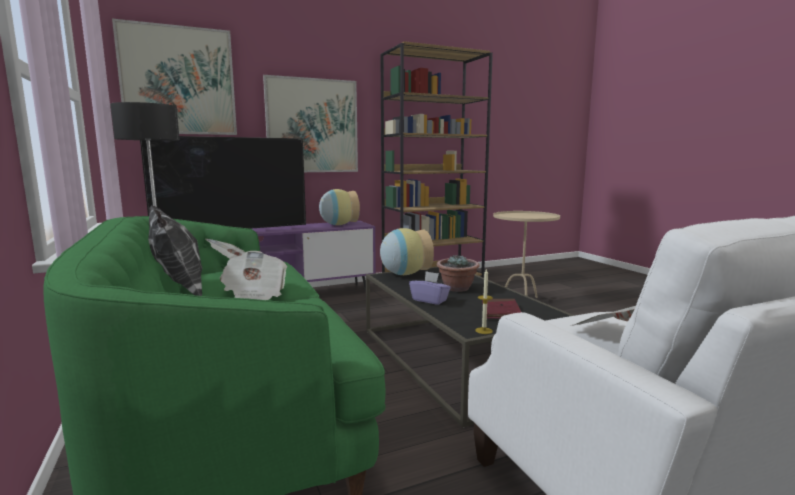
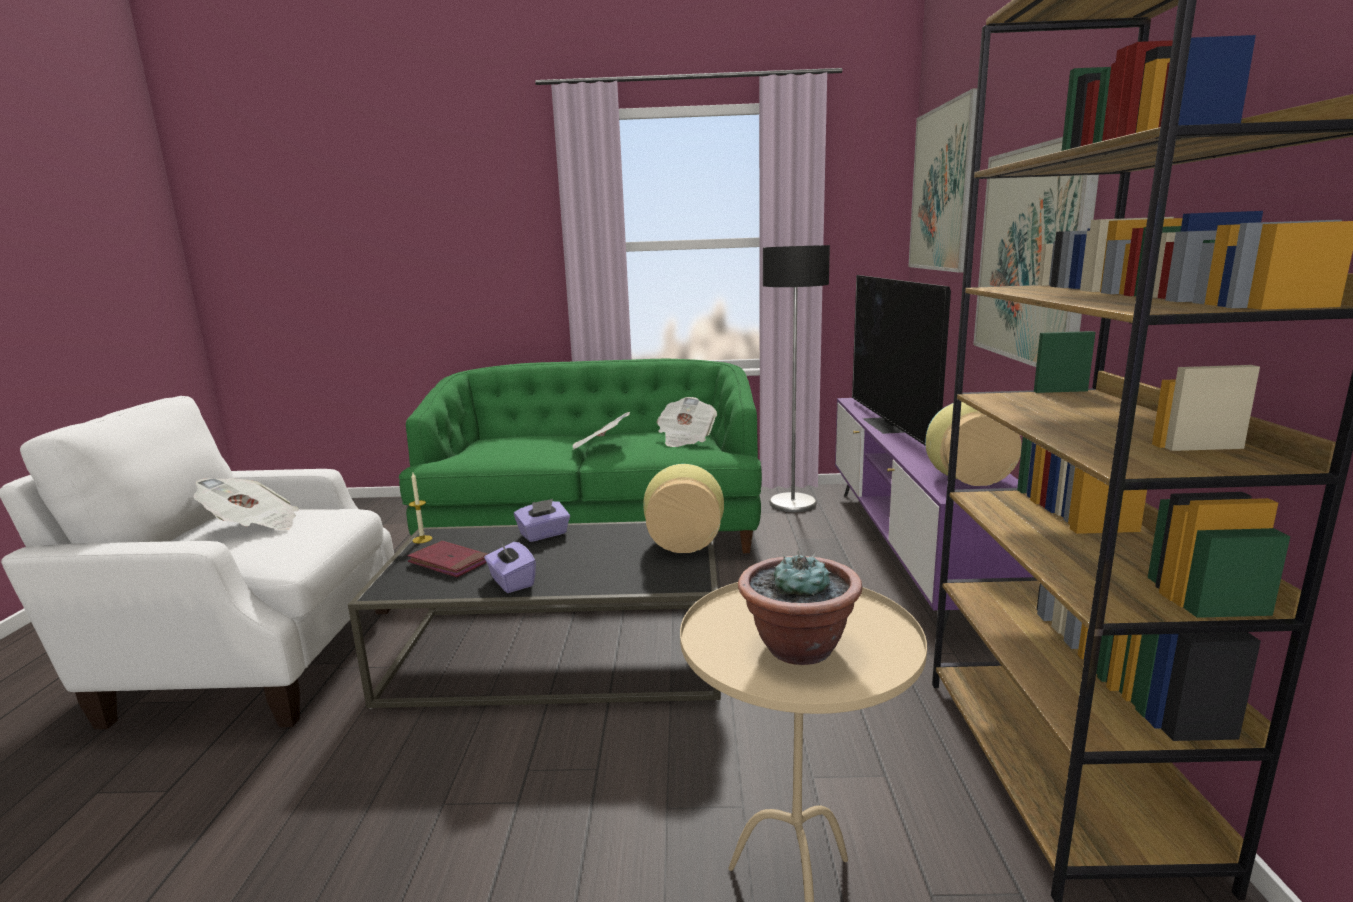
camera: 115 degrees right, 5 degrees up
(179, 291) = (642, 429): pillow -> none
(457, 288) = (567, 561): potted plant -> potted plant (797, 647)
(497, 293) = (511, 582): none -> purple tissue box

